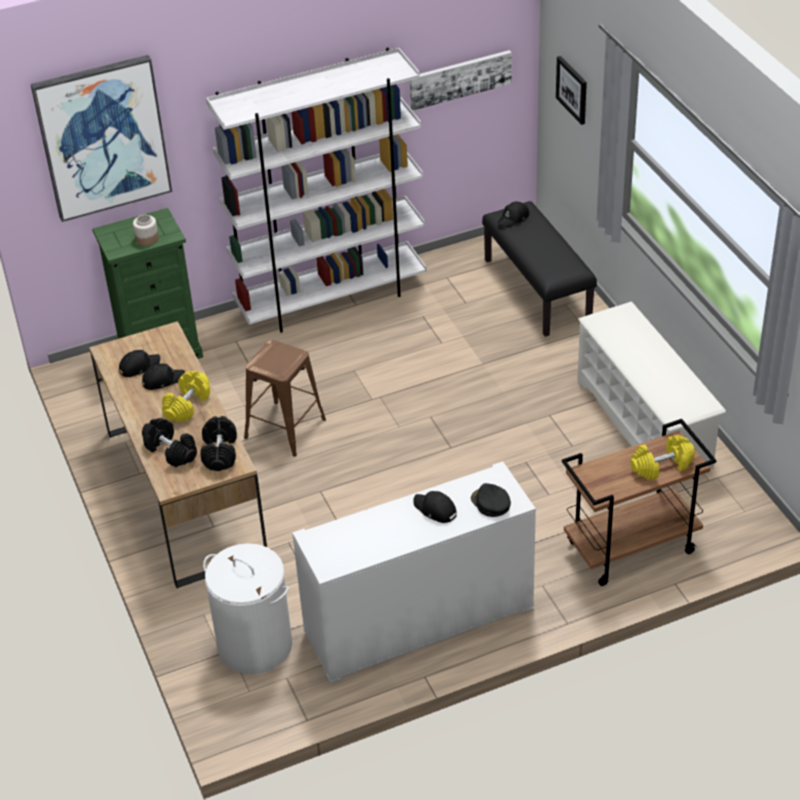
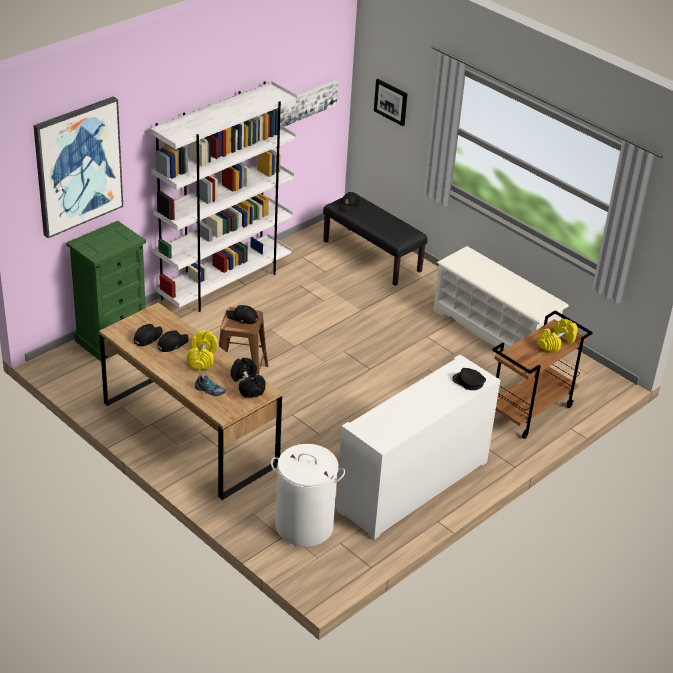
camera: 25 degrees left, 5 degrees down
(147, 239) = (115, 244): jar -> none
(171, 451) = (210, 390): black dumbbell -> shoe
(435, 510) = (433, 393): black cap -> black cap (242, 318)

